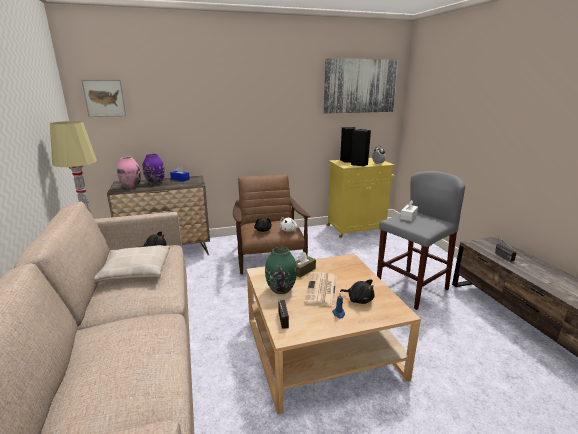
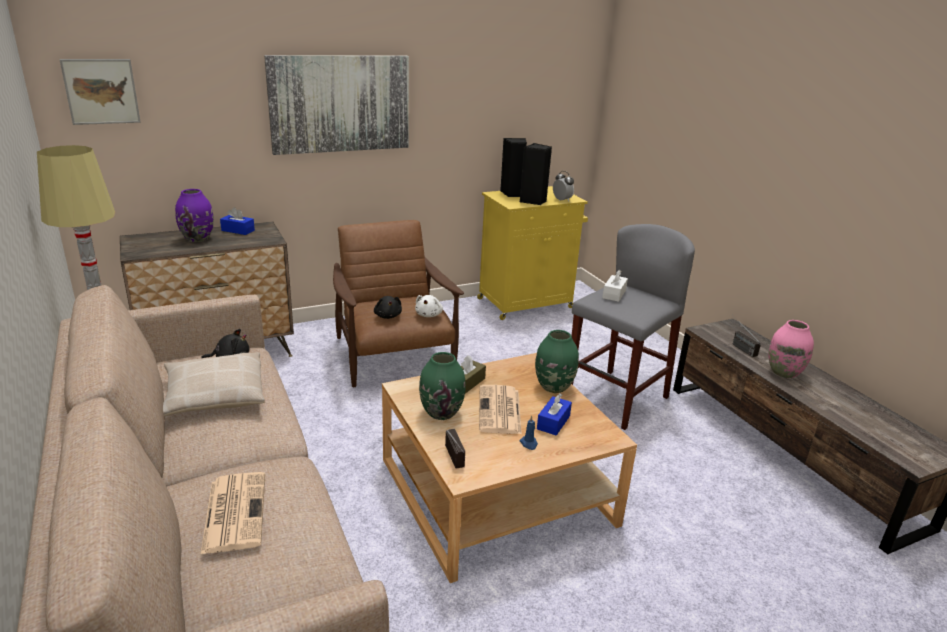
camera: 10 degrees left, 5 degrees up
(112, 350) = (234, 511): none -> newspaper
(131, 187) = (157, 247): pink vase -> pink vase (783, 372)
(359, 299) = (553, 422): black plush toy -> blue tissue box
(360, 86) = (533, 70): picture -> picture (340, 104)
(362, 276) = (554, 387): none -> green vase

